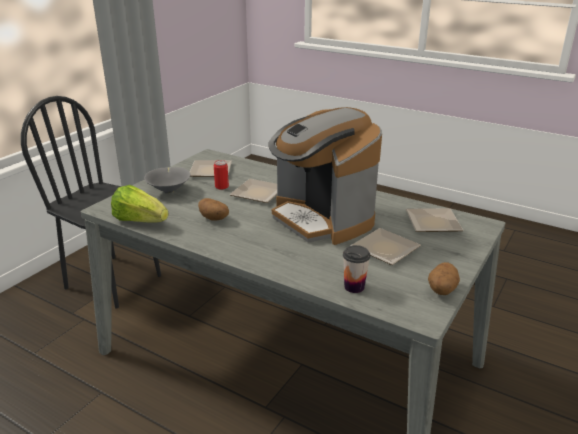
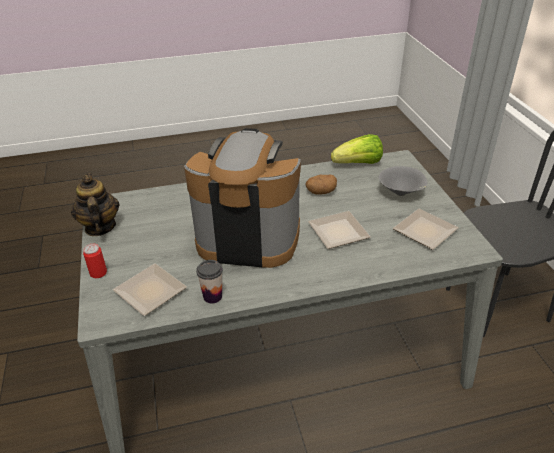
camera: 135 degrees right, 10 degrees up
(221, 186) = (378, 221): can -> can (98, 273)
(354, 287) = (159, 199): cup -> cup (212, 296)
(387, 249) = (165, 239): plate -> none
(441, 290) = (100, 227): potato -> teapot

